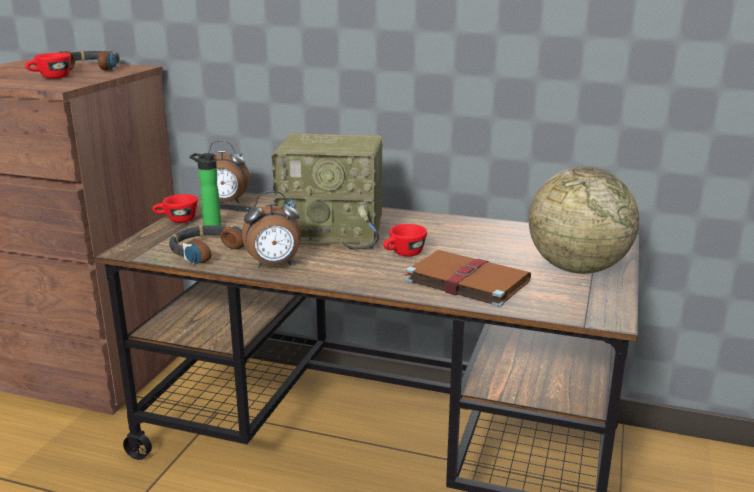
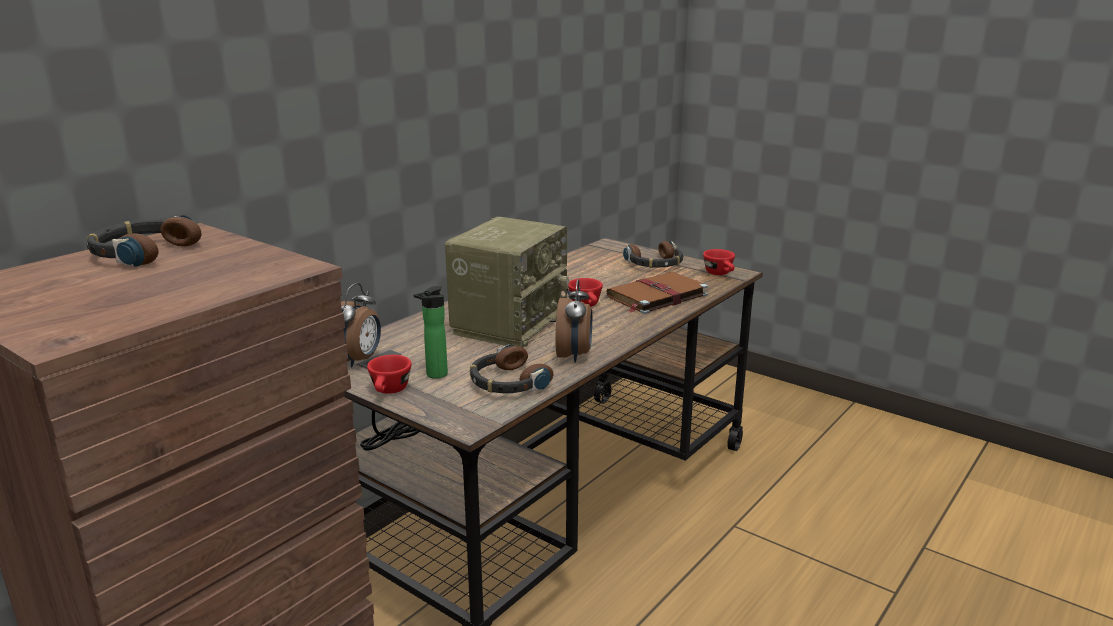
camera: 70 degrees left, 0 degrees up
(51, 78) = (200, 272): red cup -> red cup (720, 274)
(577, 268) = (655, 264): globe -> headphones

